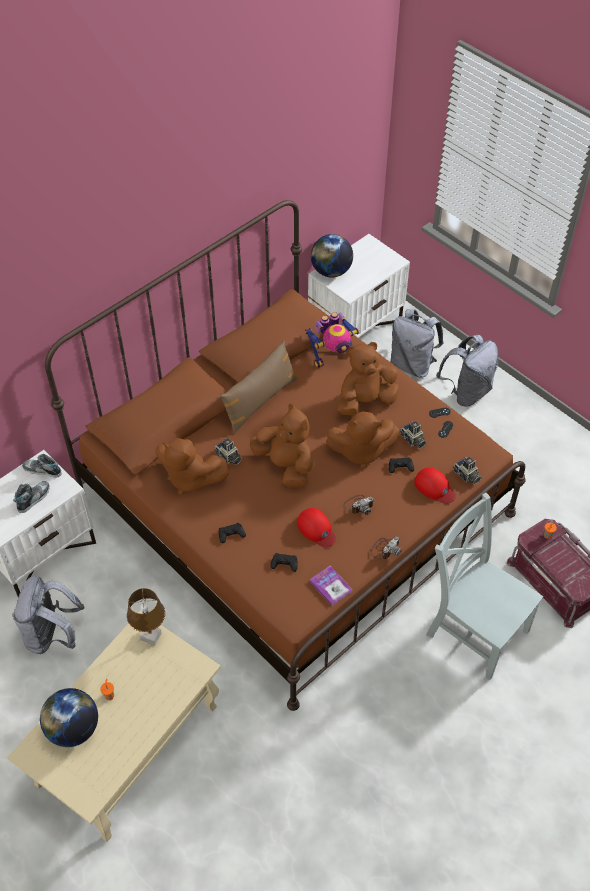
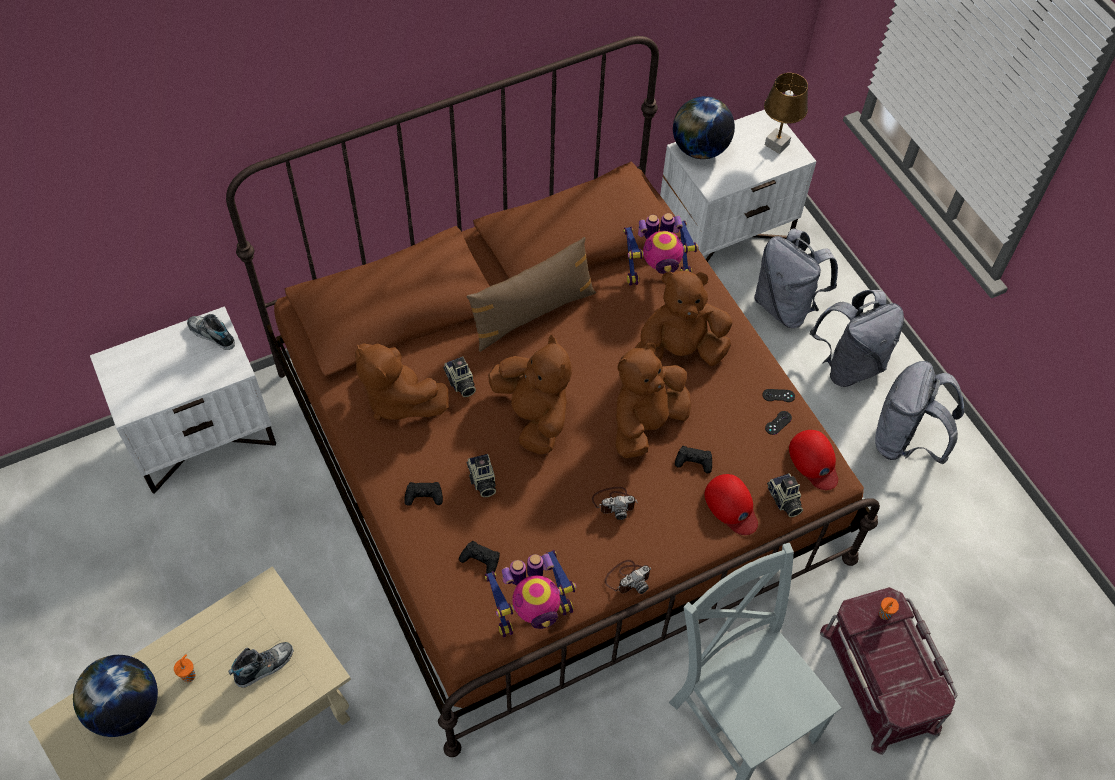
camera: 15 degrees right, 5 degrees up
(33, 498) = (186, 371): shoe -> shoe (264, 666)
(52, 635) = (176, 556): grey backpack -> grey backpack (905, 441)
(150, 636) = (272, 607): brown table lamp -> brown table lamp (776, 145)
(316, 529) = (543, 521): red cap -> red cap (814, 461)
(330, 586) = (532, 611): book -> toy robot
(361, 451) = (646, 423): brown plush toy -> brown plush toy turned 120 degrees clockwise
(412, 440) = (725, 426): camera -> camera (482, 481)

